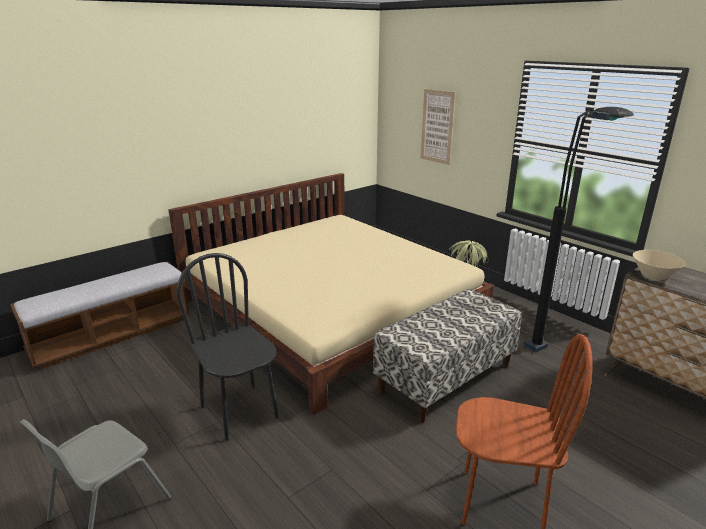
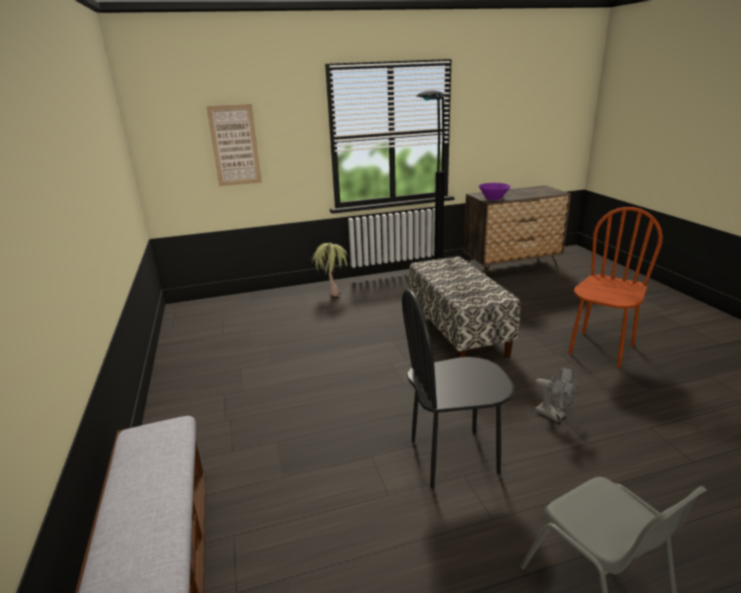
camera: 65 degrees left, 0 degrees up
(325, 468) = (554, 415): none -> grey fan
(331, 309) = (297, 362): beige bed -> none
(653, 276) = (493, 199): beige bowl -> purple bowl

